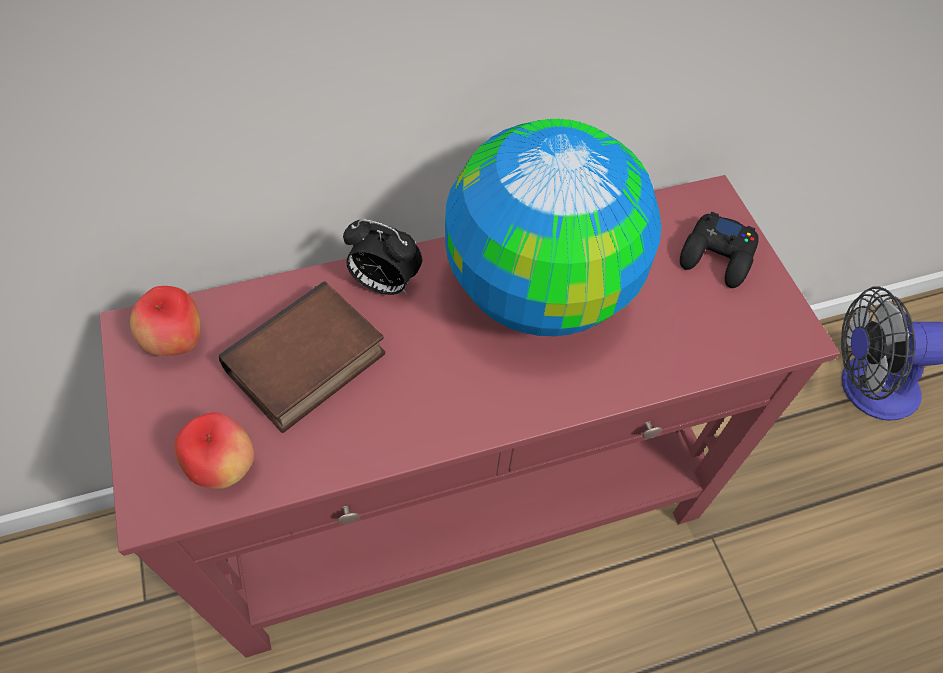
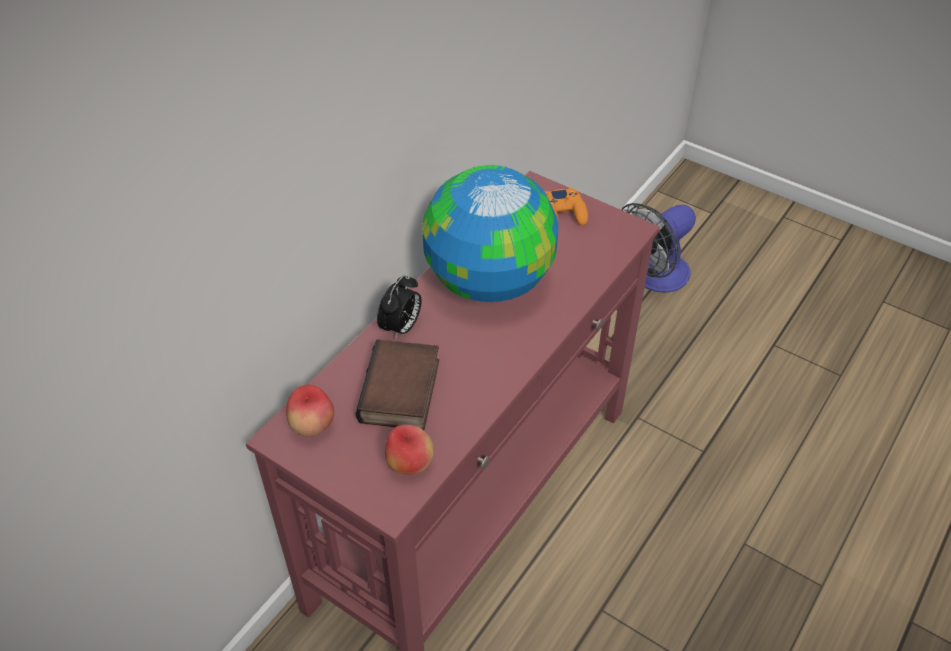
camera: 35 degrees left, 10 degrees down
(384, 284) = (401, 328): alarm clock -> alarm clock turned 45 degrees counterclockwise
(717, 256) = (563, 213): black game controller -> orange game controller

